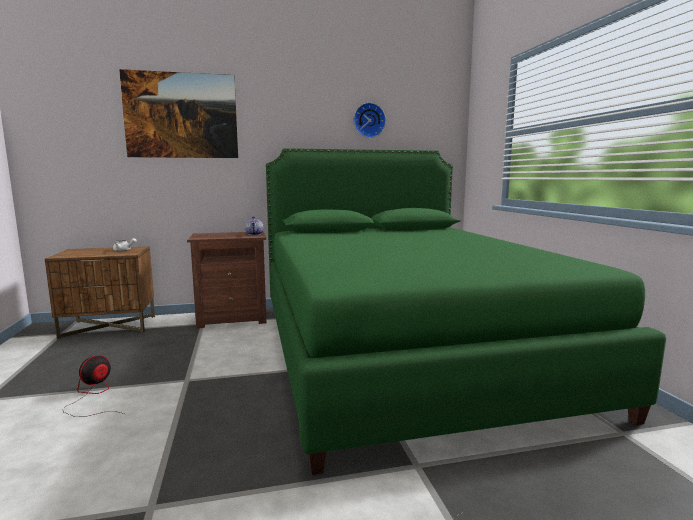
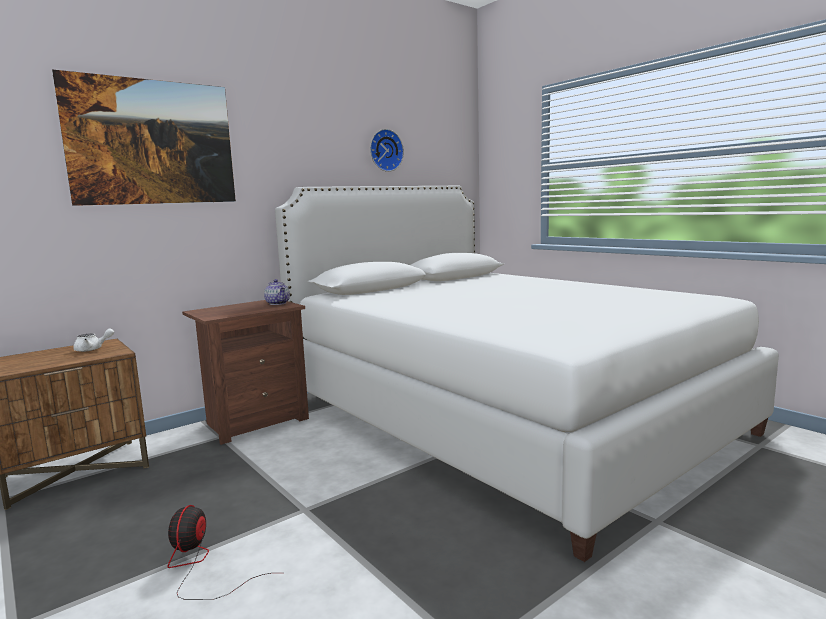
camera: 25 degrees left, 0 degrees up
(403, 349) = (502, 415): green bed -> white bed

